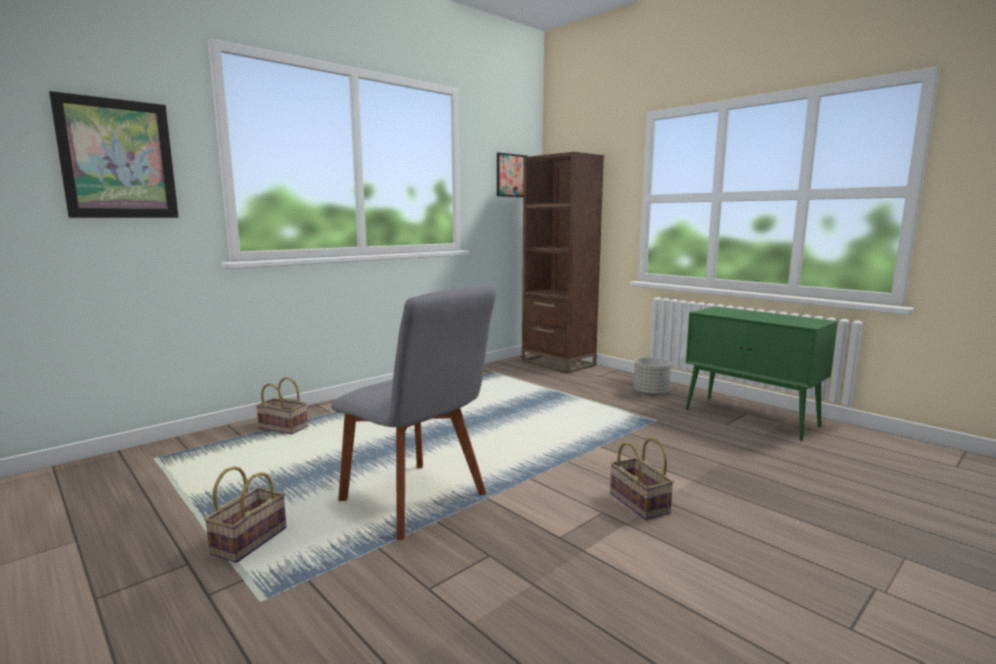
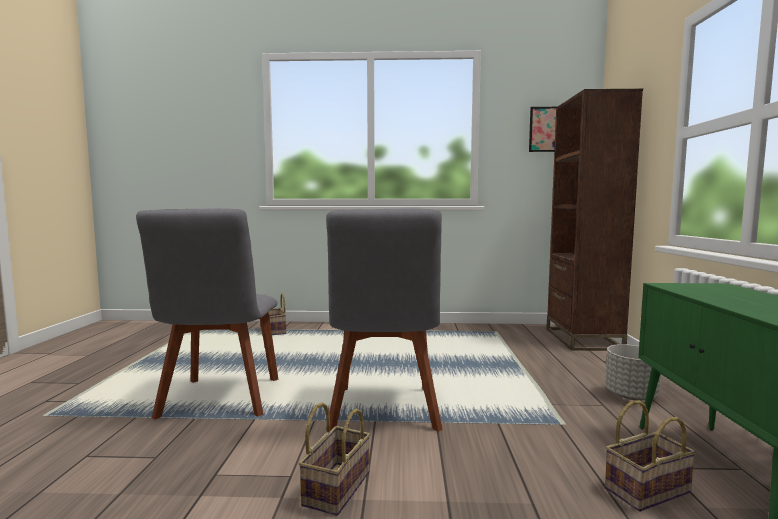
camera: 45 degrees right, 5 degrees down
(118, 159) = (205, 139): picture -> none
(250, 539) = (117, 383): basket -> basket (647, 489)
(557, 453) = (384, 411): none -> grey chair

